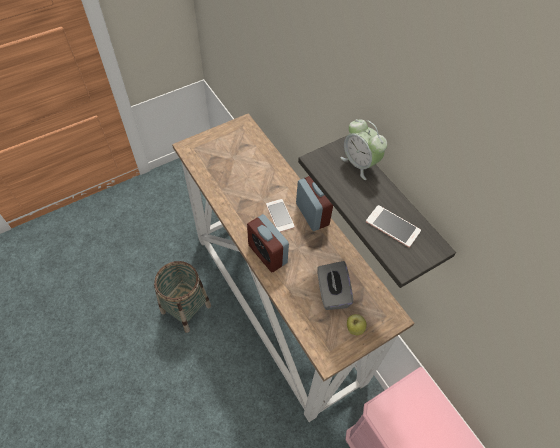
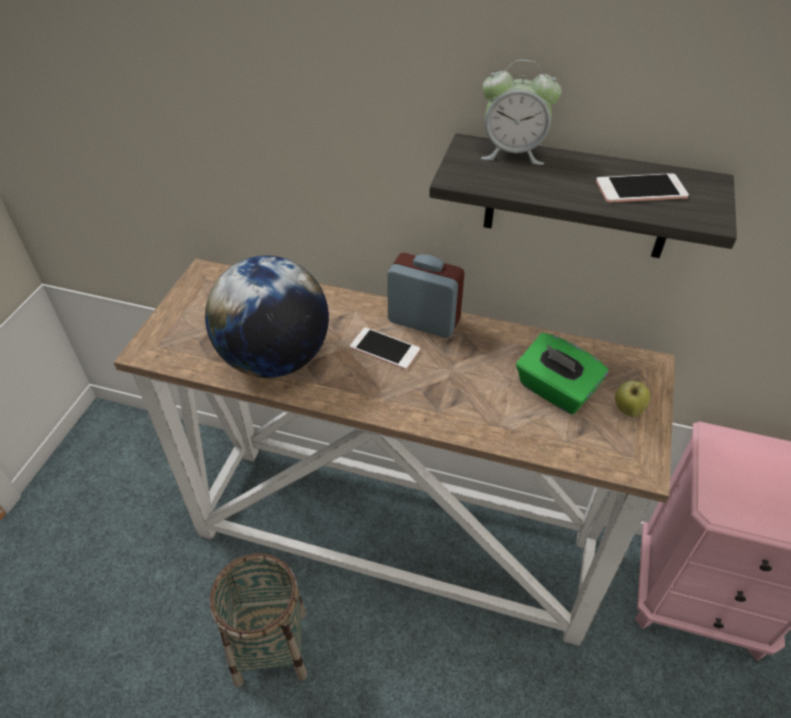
camera: 40 degrees left, 10 degrees down
(231, 187) = (275, 359): none -> globe
(267, 254) = (423, 405): alarm clock -> none
(332, 293) = (555, 390): grey tissue box -> green tissue box

